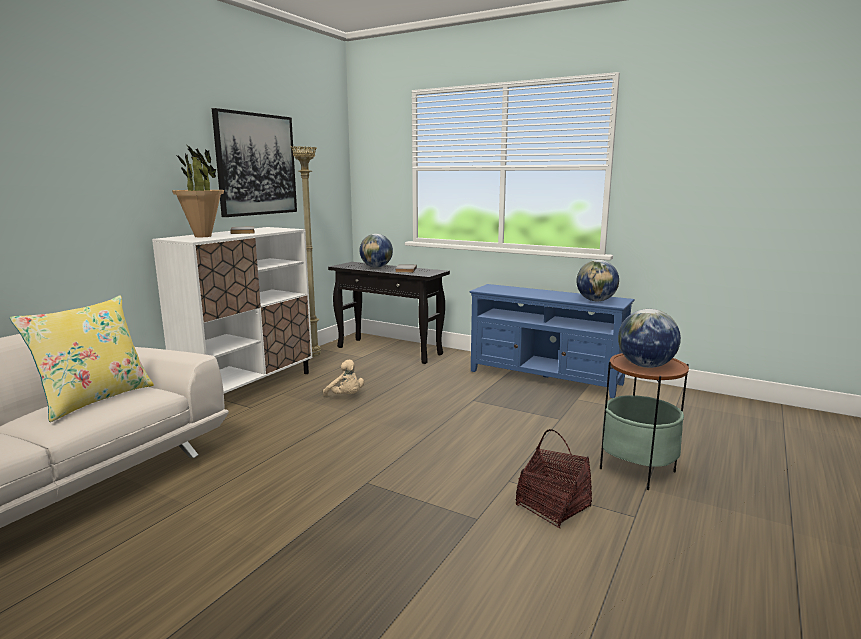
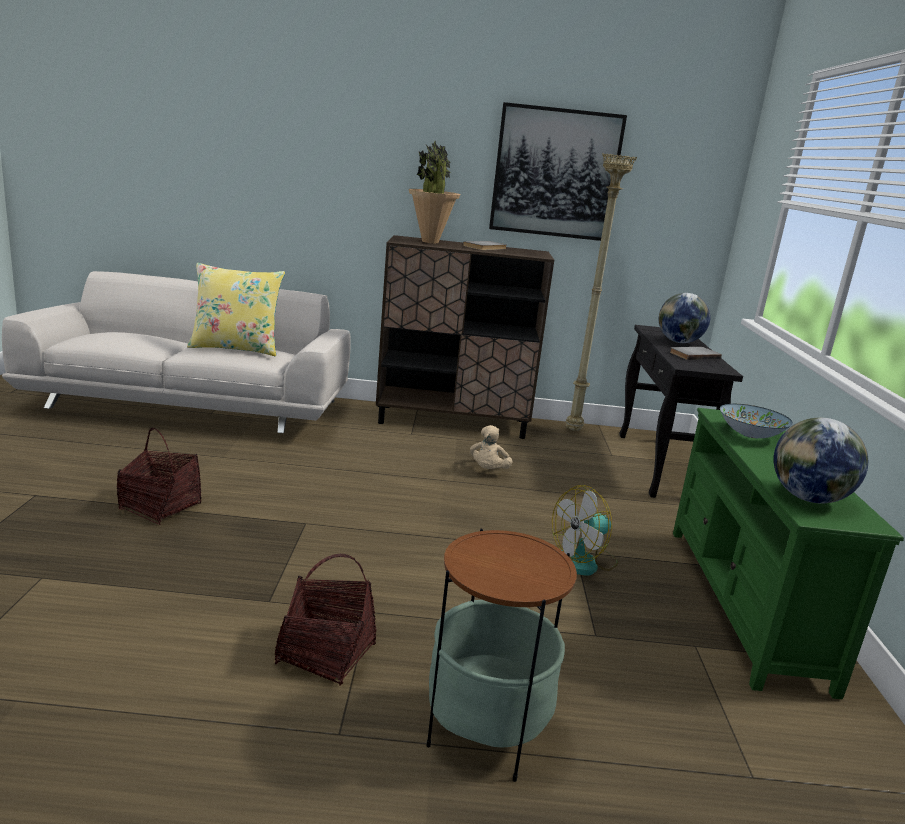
camera: 60 degrees right, 5 degrees up
(249, 388) = (453, 422): white cabinet -> brown cabinet
(267, 558) = (160, 507): none -> basket
(485, 401) = (581, 561): none -> fan
(515, 291) = (750, 434): none -> bowl
(545, 378) = (743, 603): blue tv stand -> green tv stand
(645, 366) = (495, 560): globe -> none

